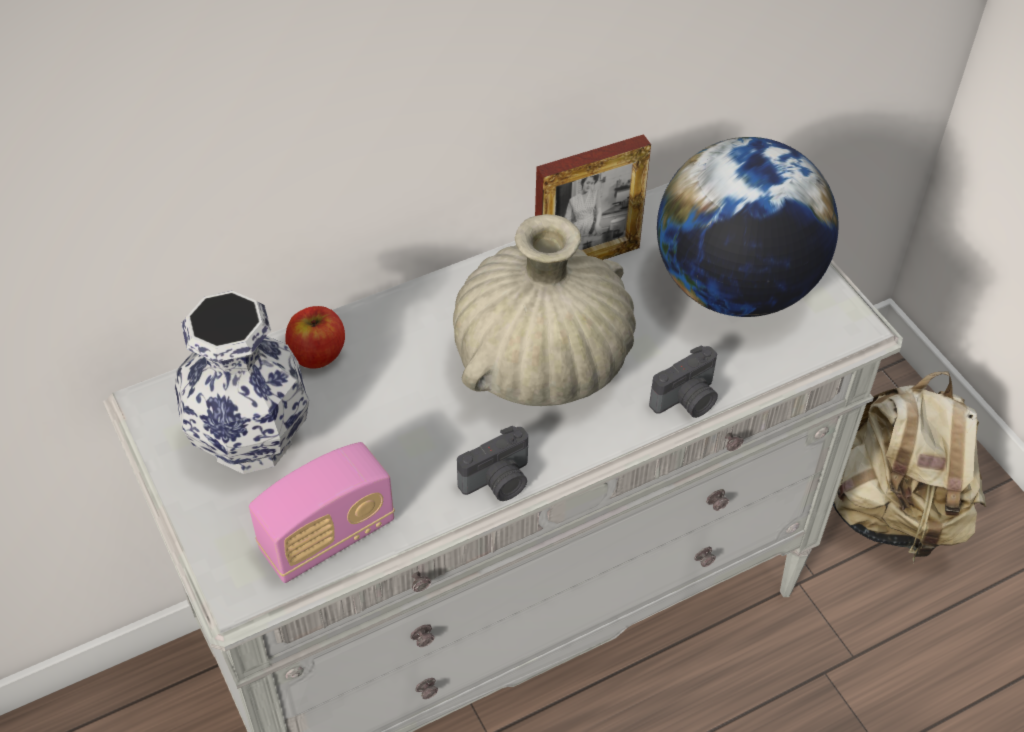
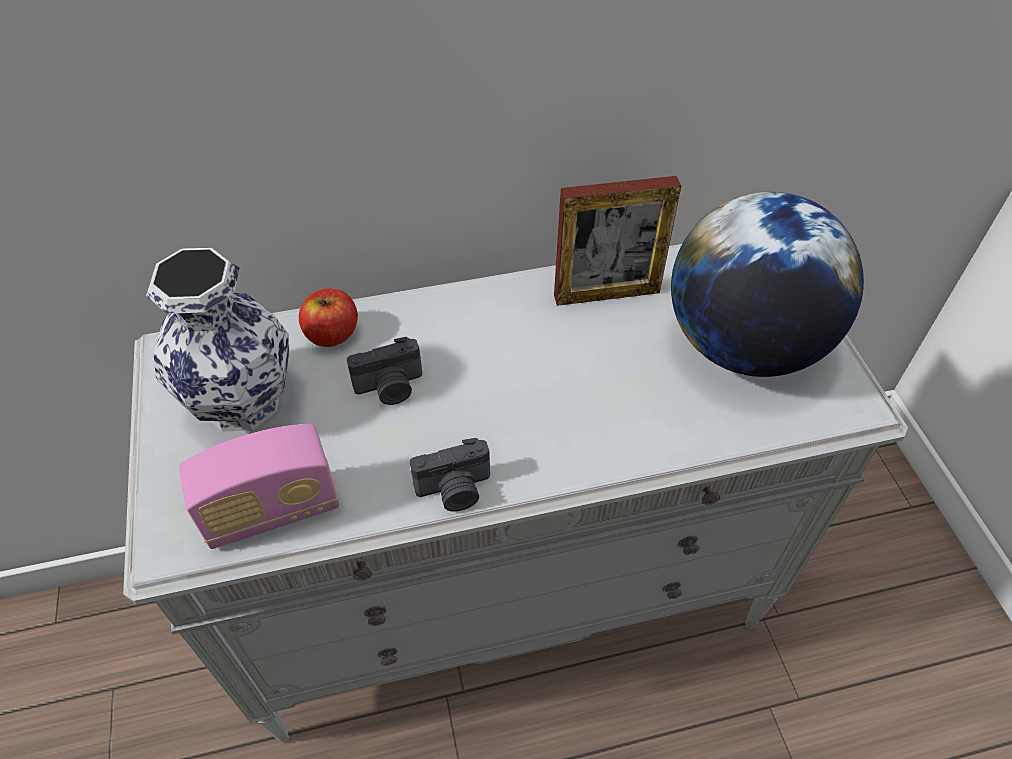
camera: 15 degrees right, 0 degrees up
(541, 363) = (534, 382): beige vase -> none
(687, 400) = (667, 447): camera -> camera (390, 388)
(890, 512) = (858, 573): beige backpack -> none

